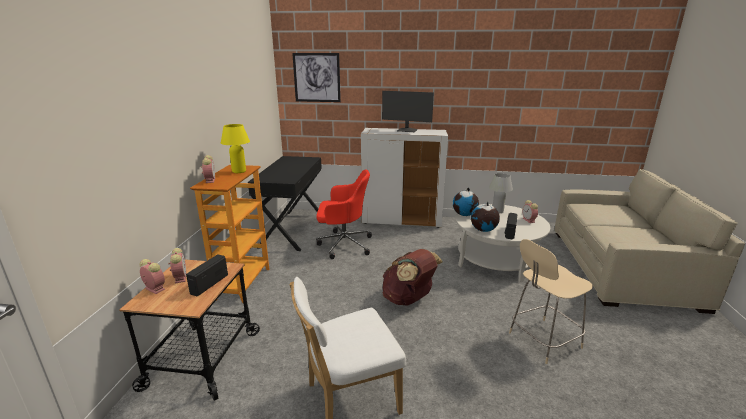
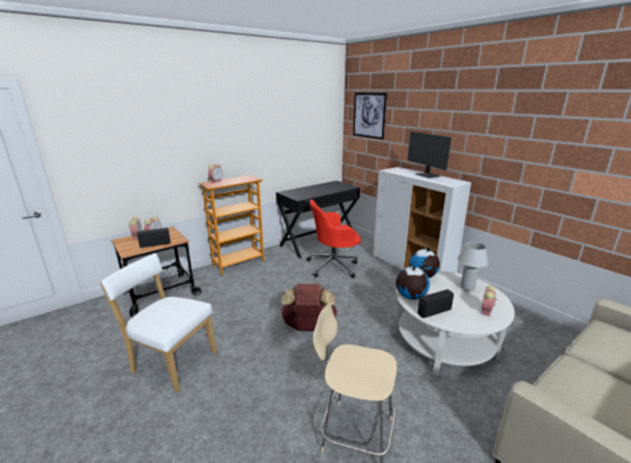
camera: 45 degrees right, 0 degrees up
(239, 171) = (242, 180): yellow table lamp -> none
(343, 244) = (334, 266): red office chair -> red office chair turned 120 degrees clockwise

